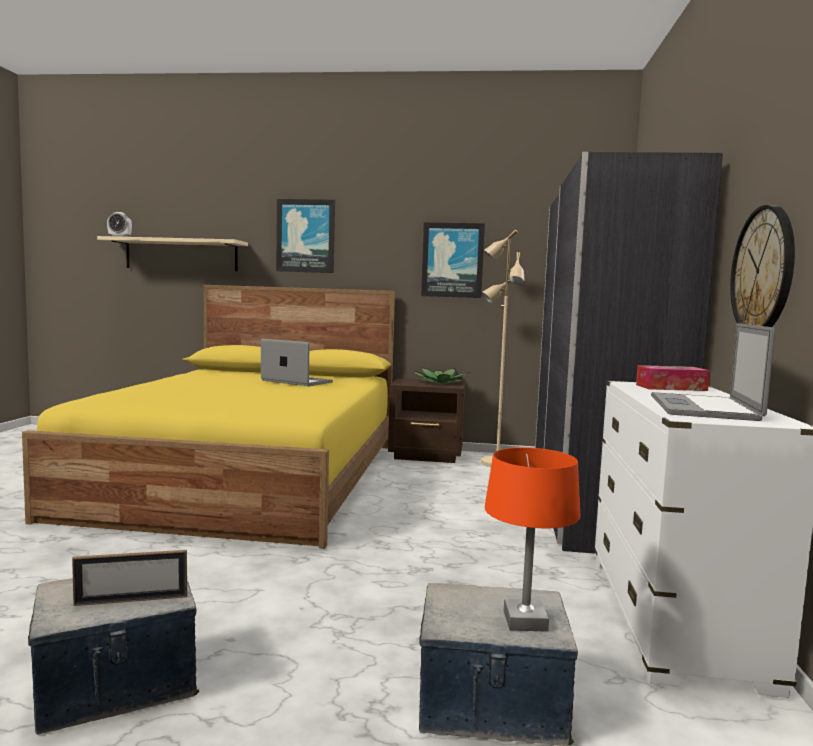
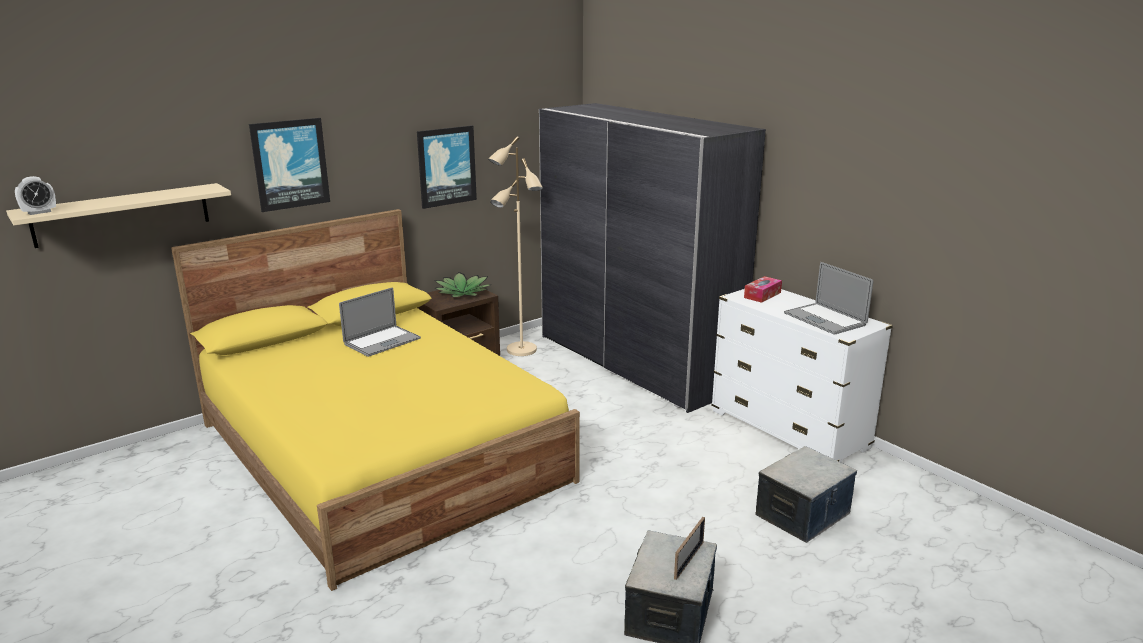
camera: 45 degrees left, 15 degrees up
(296, 381) = (382, 341): laptop -> laptop turned 150 degrees clockwise
(525, 621) = (824, 468): orange table lamp -> none
(763, 270) = (818, 223): wall clock -> none

